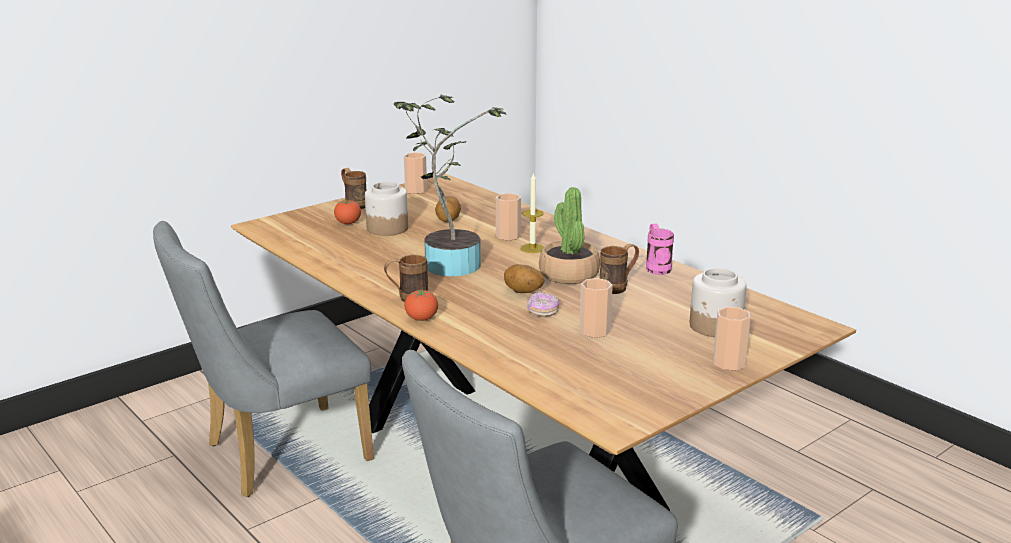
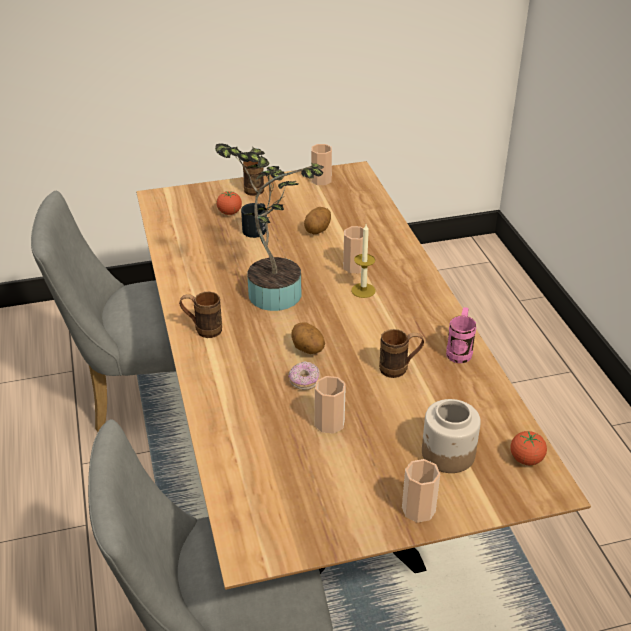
camera: 25 degrees right, 15 degrees up
(387, 228) = (256, 228): jar -> black mug
(421, 319) = (195, 359): tomato -> tomato (526, 459)
(568, 274) = (368, 337): potted plant -> none

